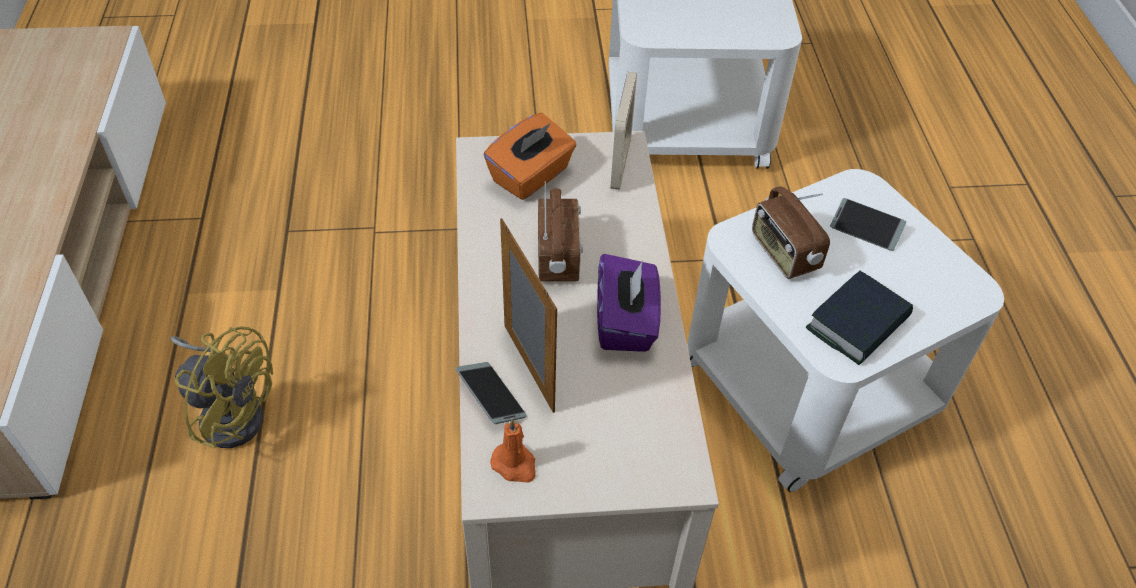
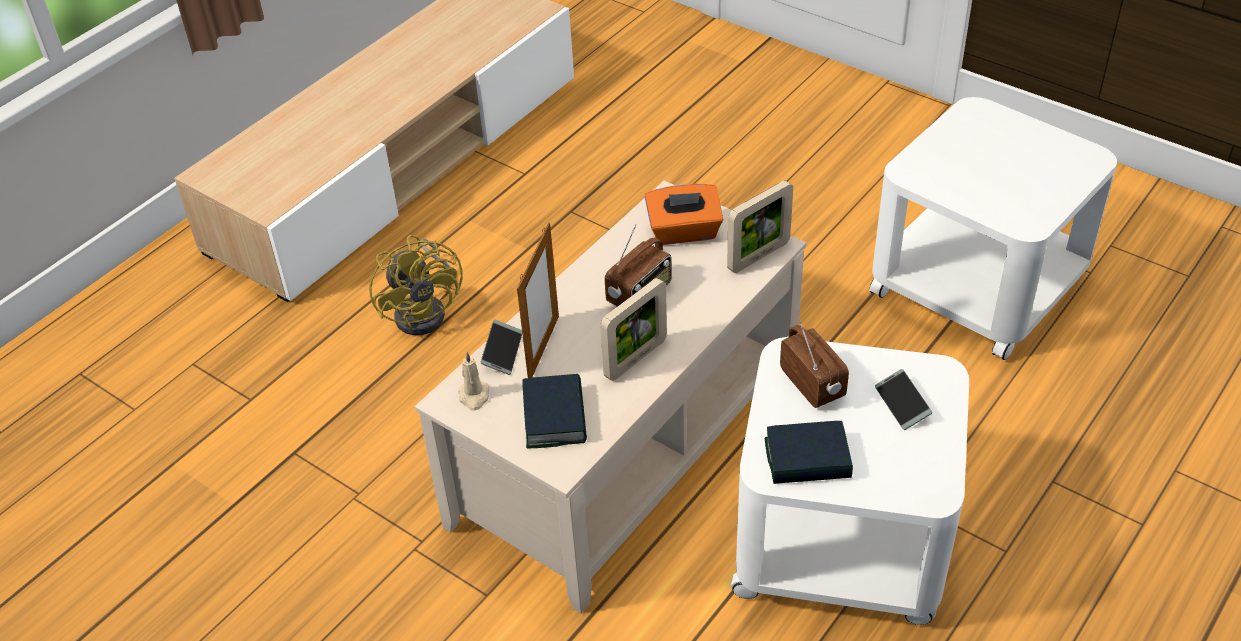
camera: 45 degrees right, 5 degrees down
(515, 465) = (474, 396): orange candle -> beige candle
(619, 431) = (555, 417): none -> book
(626, 322) = (635, 358): purple tissue box -> picture frame
(783, 253) = (813, 383): radio -> radio turned 135 degrees clockwise

